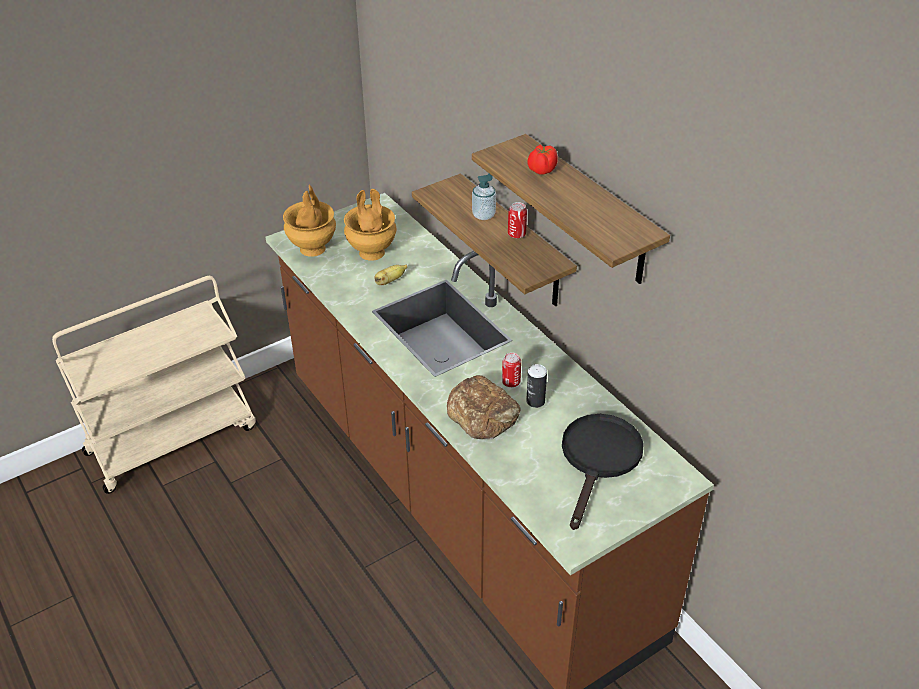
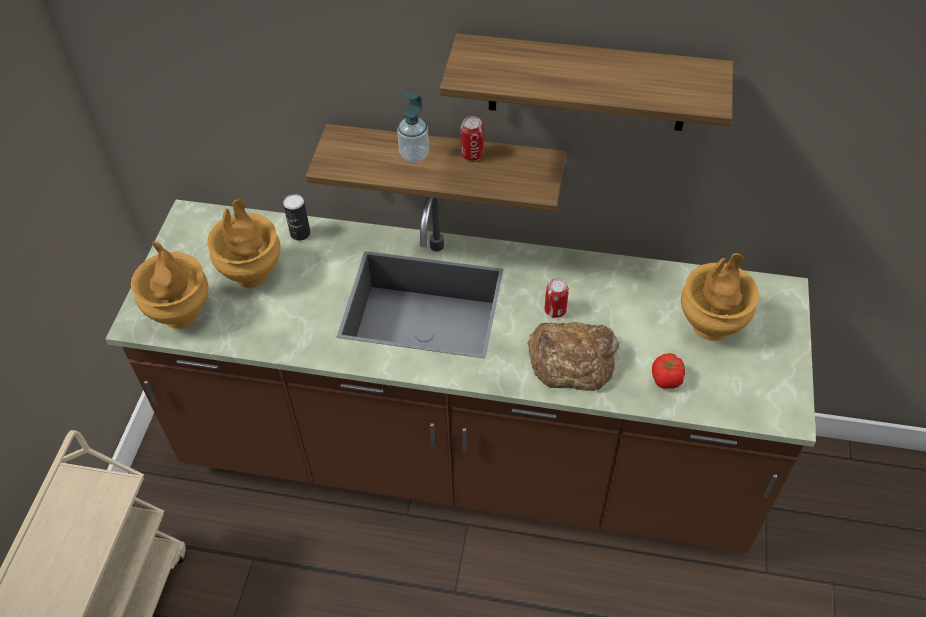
camera: 45 degrees left, 10 degrees up
(390, 281) = (312, 292): banana -> none
(535, 401) = (597, 312): can -> can (300, 233)
(541, 170) = (533, 64): tomato -> tomato (666, 379)
(599, 459) = (711, 325): black frying pan -> brown vase

